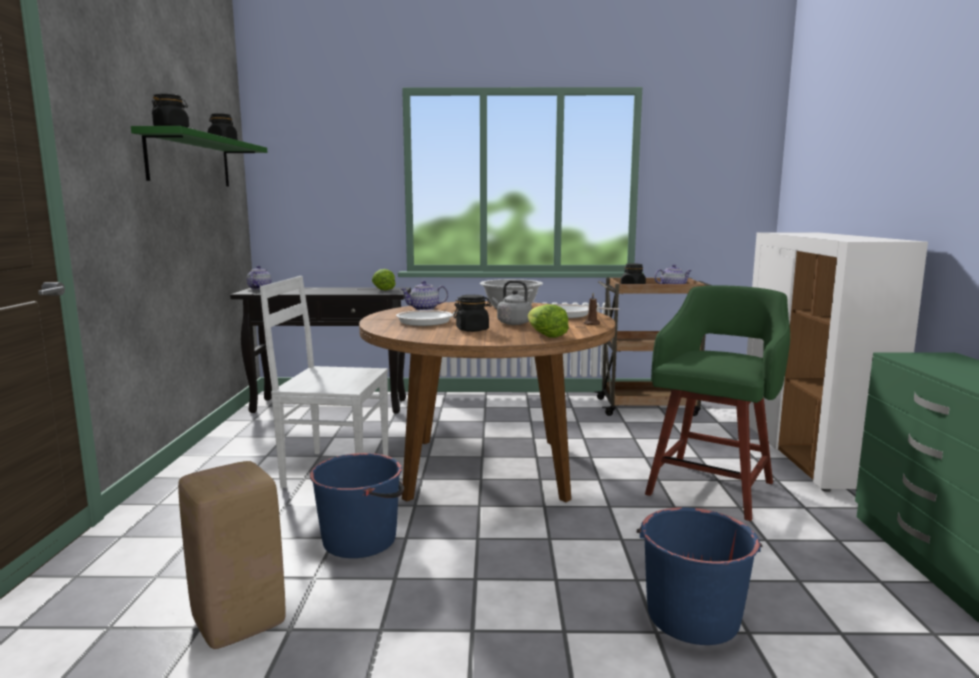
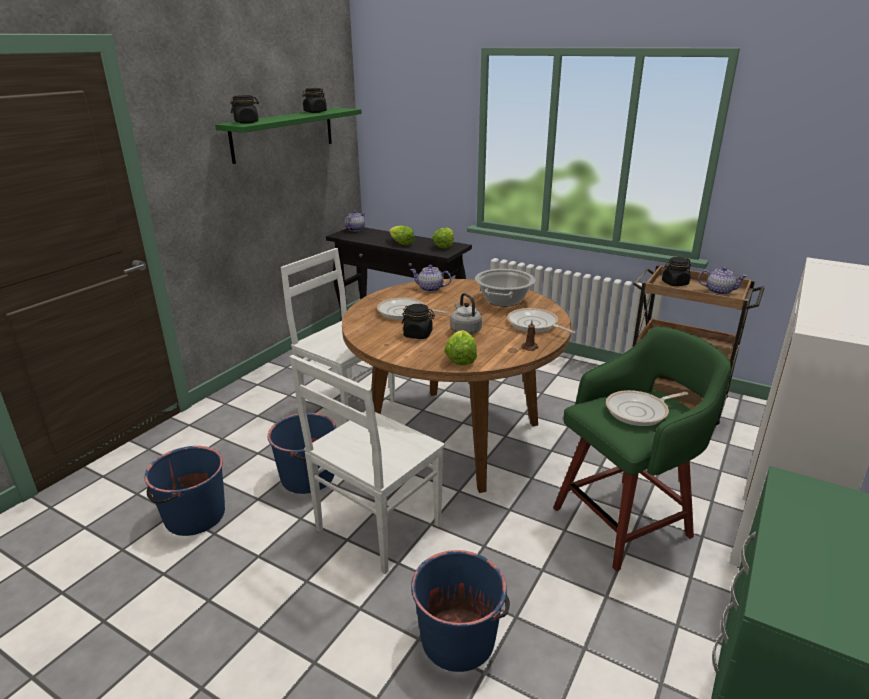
camera: 30 degrees right, 15 degrees up
(237, 622) = (194, 516): beige stool -> blue bucket
(332, 291) = (400, 243): none -> lettuce
(497, 560) = (376, 529): none -> white chair
(721, 356) = (640, 411): none -> frying pan

